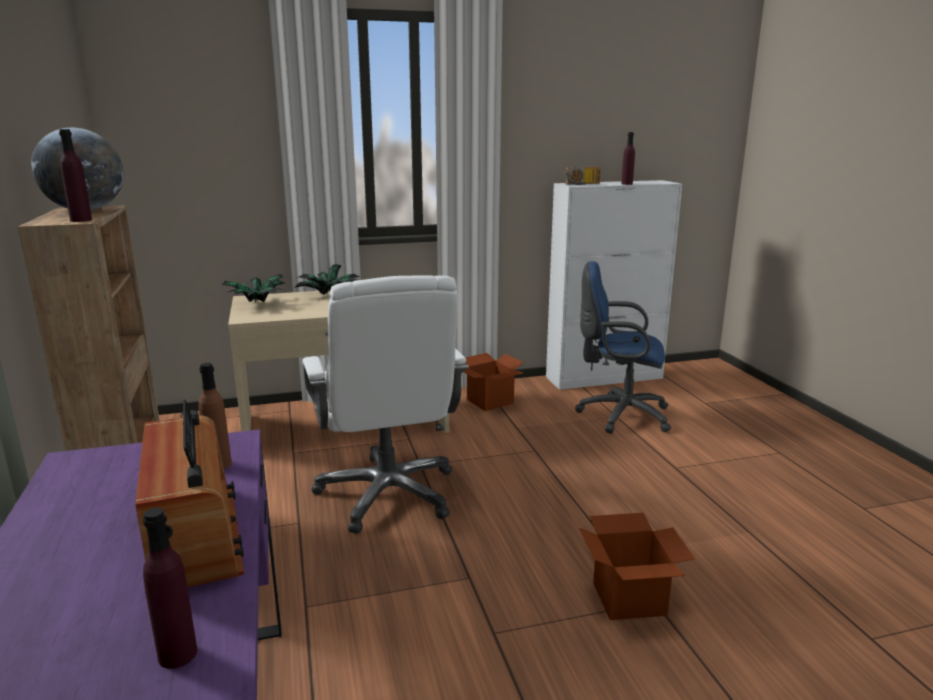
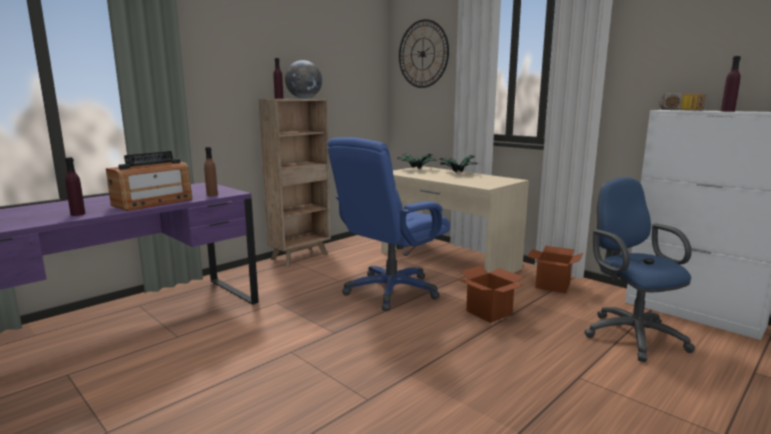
camera: 60 degrees right, 5 degrees down
(185, 103) = (423, 54): none -> wall clock
(388, 494) = (391, 291): white office chair -> blue office chair
(629, 599) = (361, 389): cardboard box -> cardboard box (488, 312)

